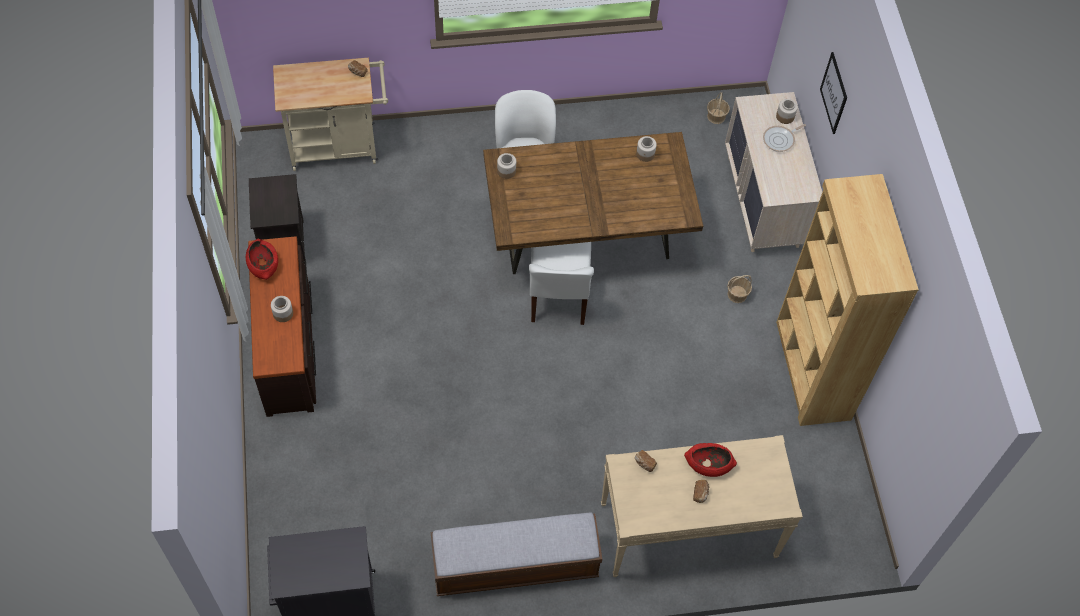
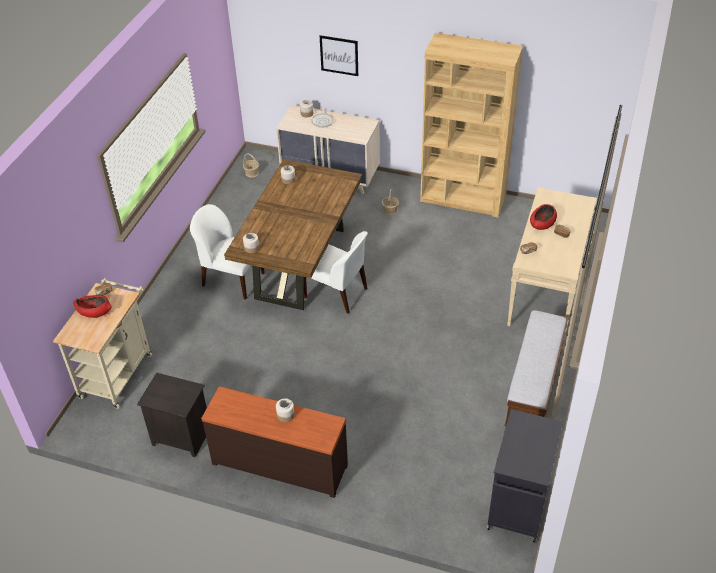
camera: 60 degrees left, 15 degrees down
(263, 265) = (231, 414): red bowl -> red bowl (94, 311)

